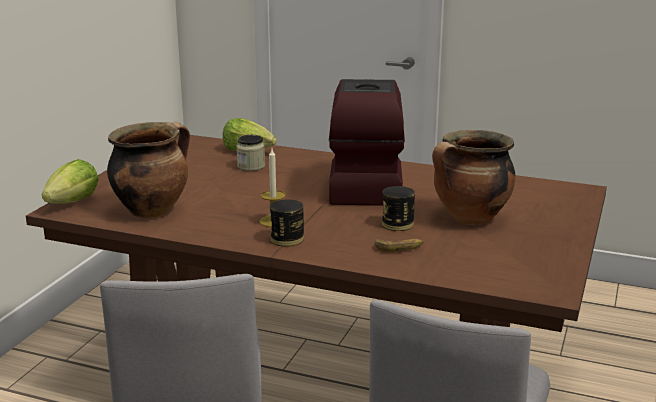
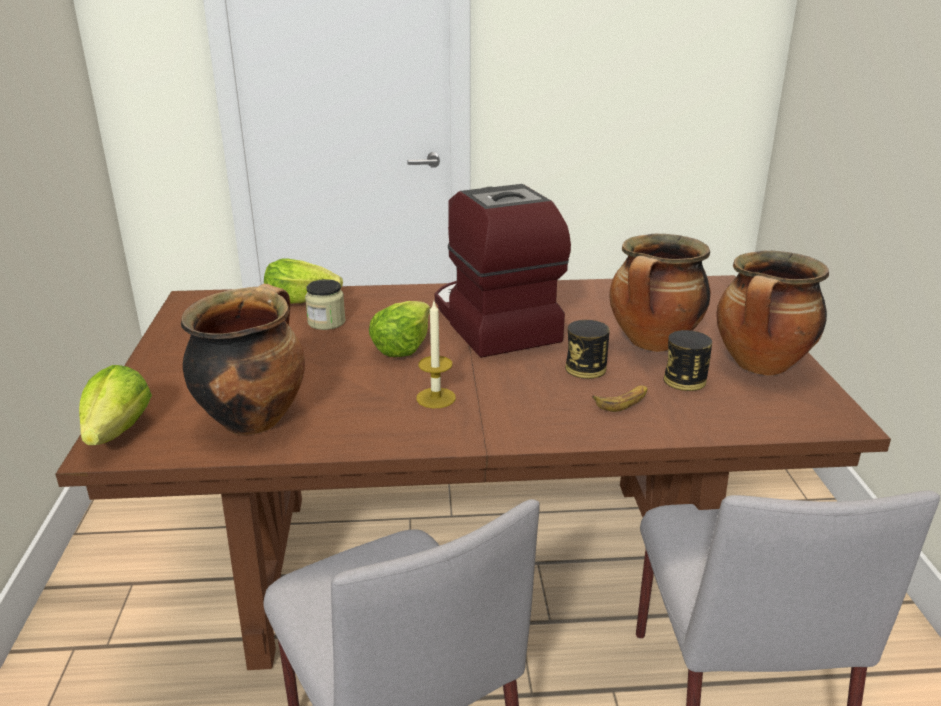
camera: 25 degrees left, 5 degrees up
(285, 189) = (402, 346): none -> lettuce
(287, 239) = (480, 422): can -> can (684, 380)
(537, 248) = (761, 366): none -> cooking pot

